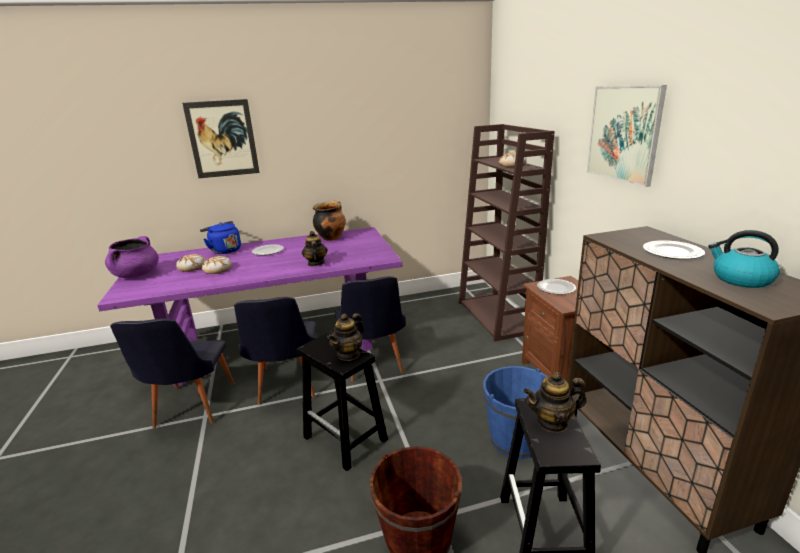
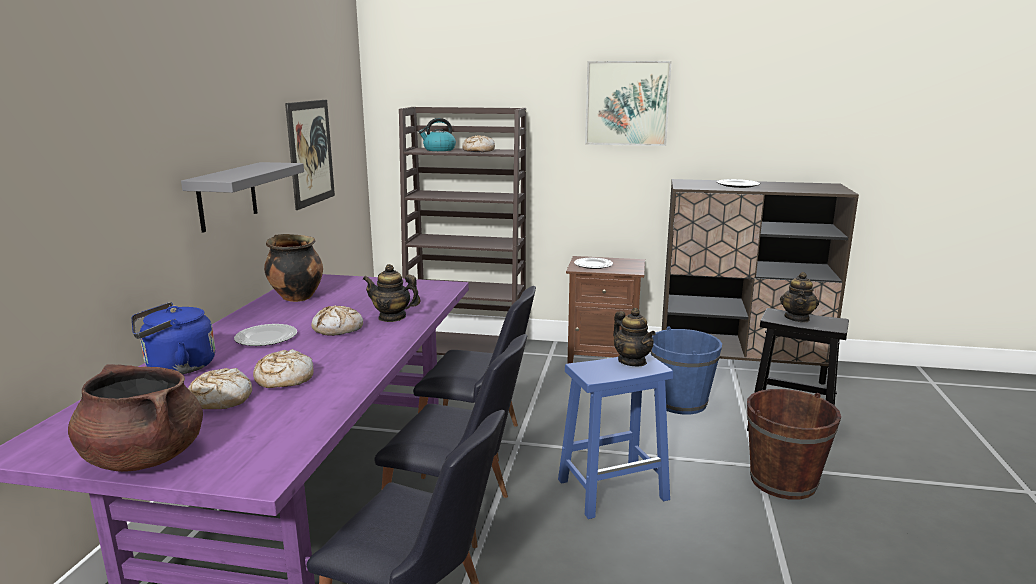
camera: 65 degrees left, 5 degrees down
(137, 275) = (144, 457): purple cooking pot -> brown cooking pot
(222, 139) = (114, 131): picture -> picture (310, 153)
(289, 259) = (338, 329): none -> bread
(308, 175) = (227, 196): none -> grey shelf
(346, 439) = (614, 489): black stool -> blue stool
(740, 279) = (797, 187): kettle -> kettle (439, 150)

